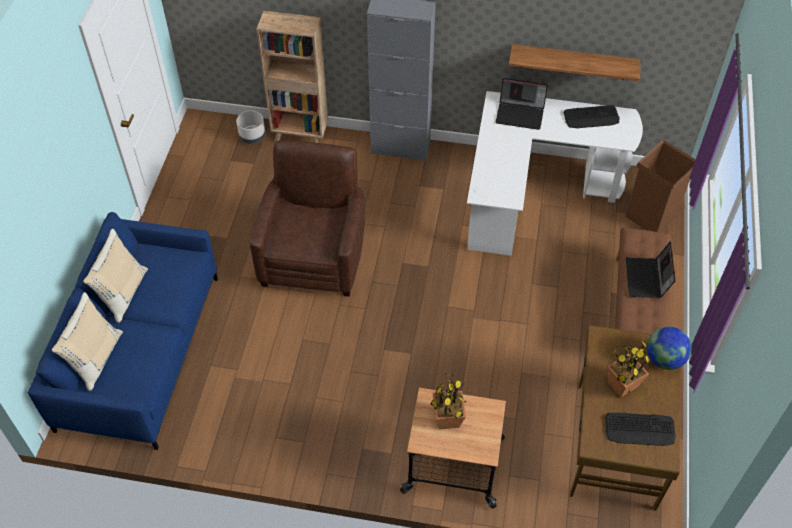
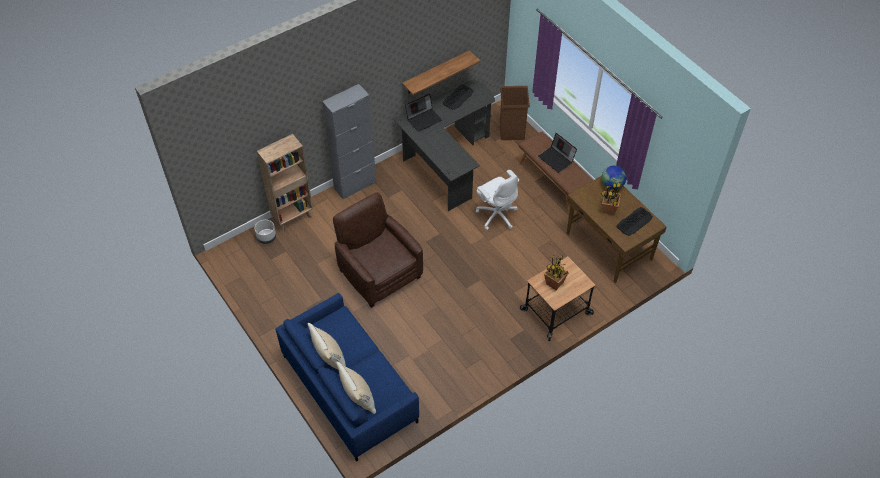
camera: 45 degrees left, 0 degrees up
(517, 296) = (496, 215): none -> white office chair
(532, 192) = (446, 159): white desk -> black desk

